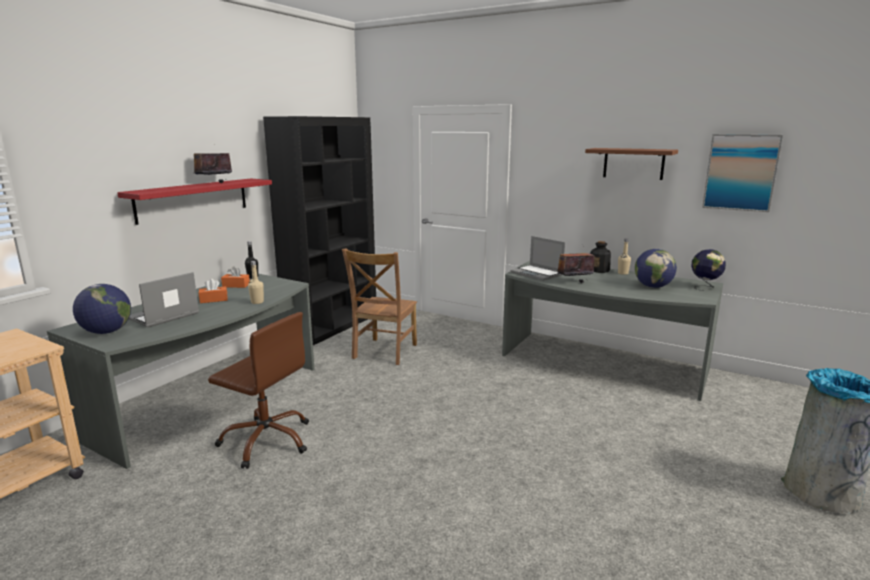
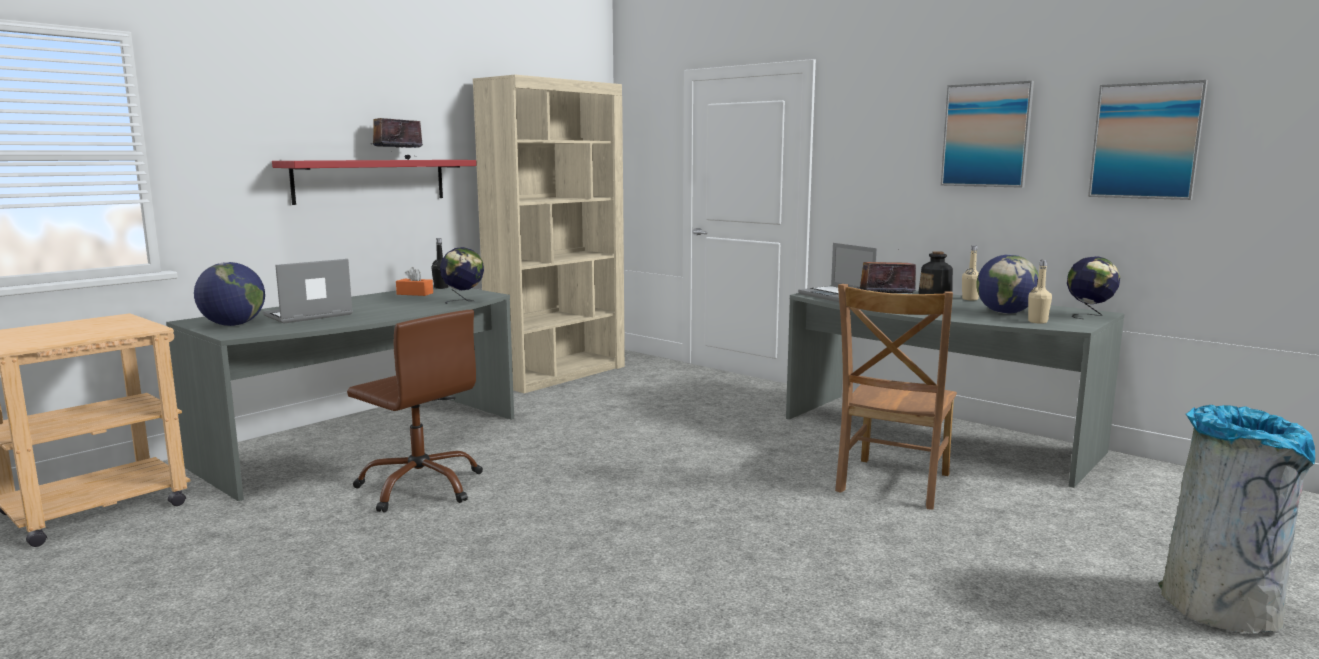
camera: 10 degrees right, 5 degrees down
(213, 300) = (378, 304): orange tissue box -> none
(257, 302) = (431, 308): beige bottle -> beige bottle (1037, 322)
(278, 293) = (463, 301): none -> globe
(332, 325) = (558, 374): black bookcase -> beige bookcase
(383, 352) = (616, 406): brown chair -> brown chair (892, 484)
(633, 163) = (986, 135): brown shelf -> picture

